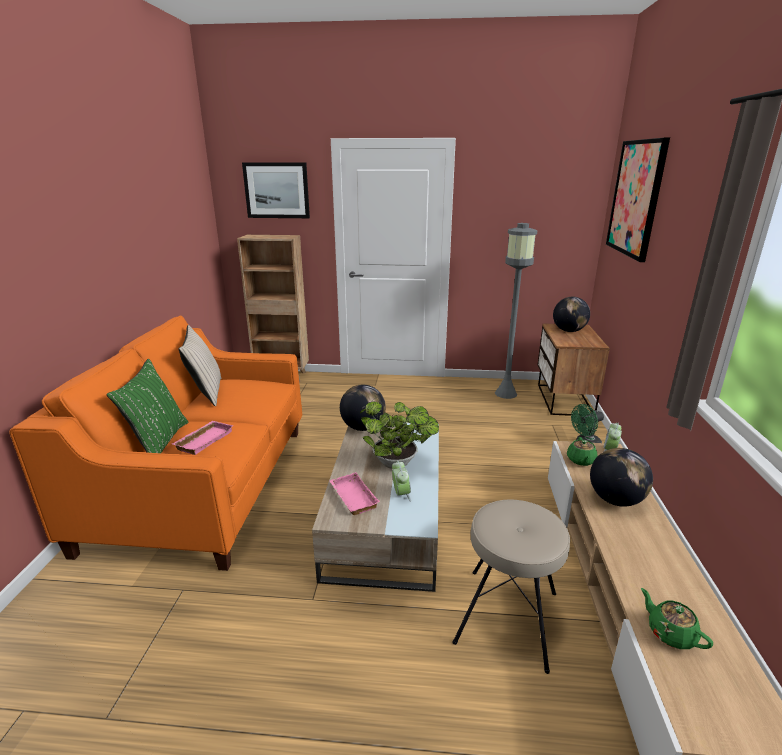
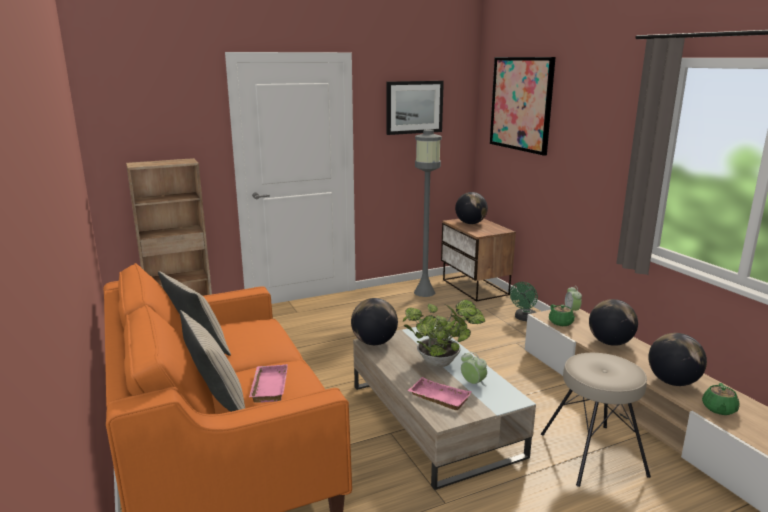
camera: 30 degrees left, 5 degrees down
(158, 442) = (217, 404): green pillow -> beige pillow
(277, 190) = (163, 109): picture -> picture (414, 107)
(643, 574) = (672, 382): none -> globe
(670, 633) = (719, 409): green teapot -> green teapot turned 90 degrees counterclockwise

